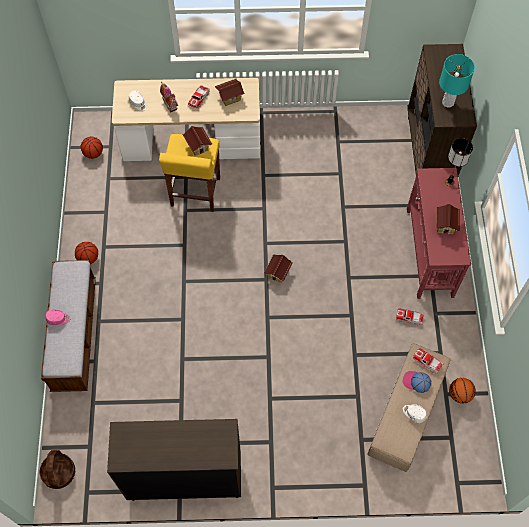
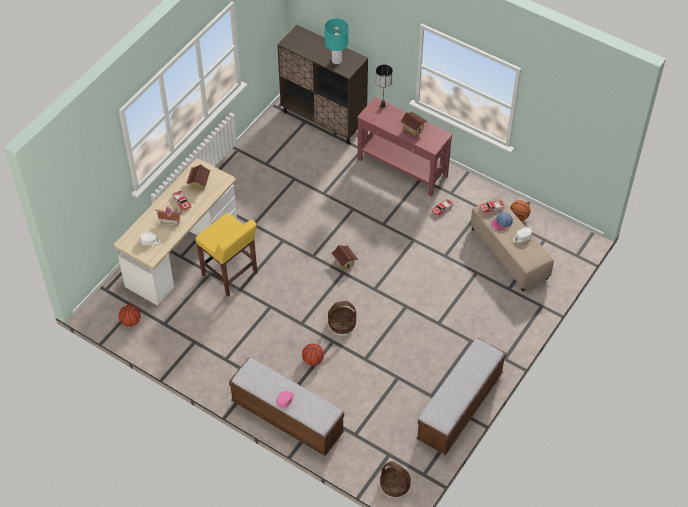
camera: 55 degrees left, 10 degrees down
(88, 258) = (227, 375): basketball -> basketball (313, 360)
(185, 479) = (459, 407): brown cabinet -> bench
(198, 146) = (223, 227): toy house -> none
(207, 314) = (342, 324): none -> basket

